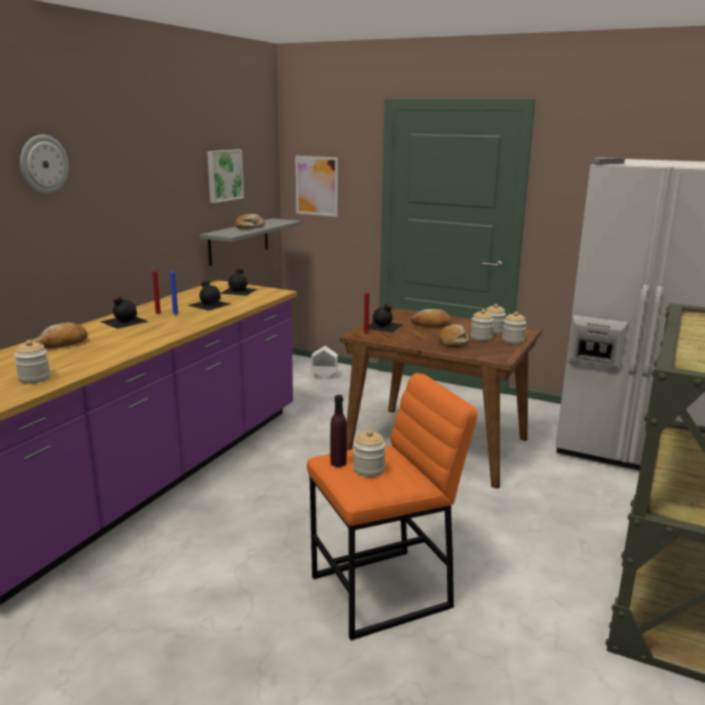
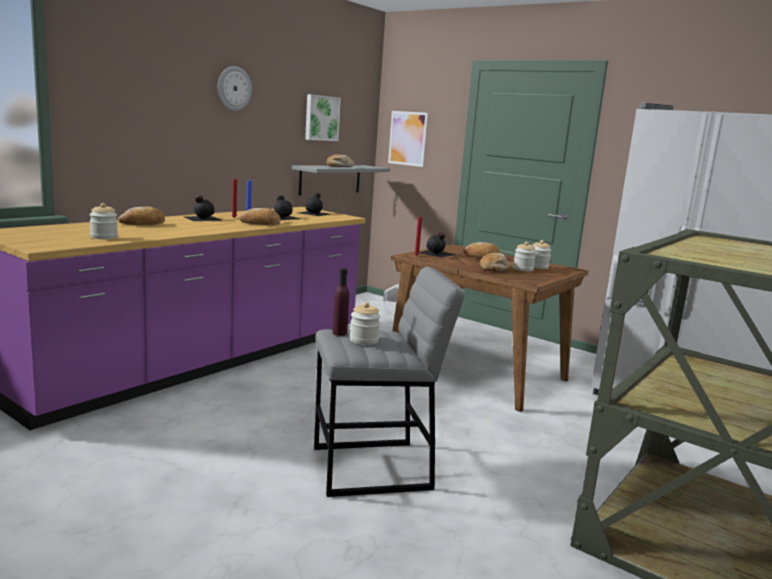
camera: 10 degrees right, 5 degrees down
(43, 164) = (154, 78): wall clock -> wall clock (233, 88)
(193, 320) = (260, 223): none -> bread
(384, 590) = (375, 467): orange stool -> grey stool
(513, 340) = (553, 274): jar -> none

